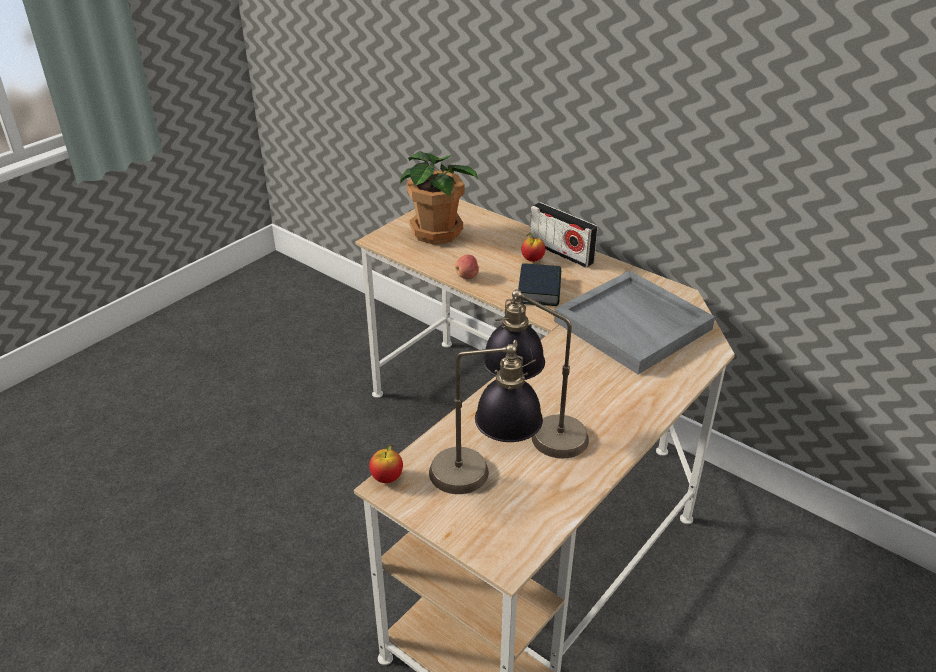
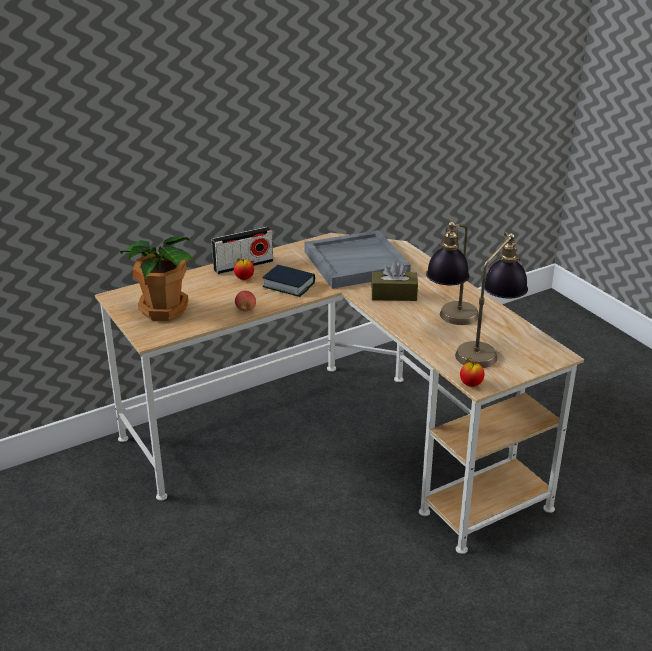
camera: 70 degrees left, 5 degrees down
(574, 371) = (394, 294): none -> brown tissue box

